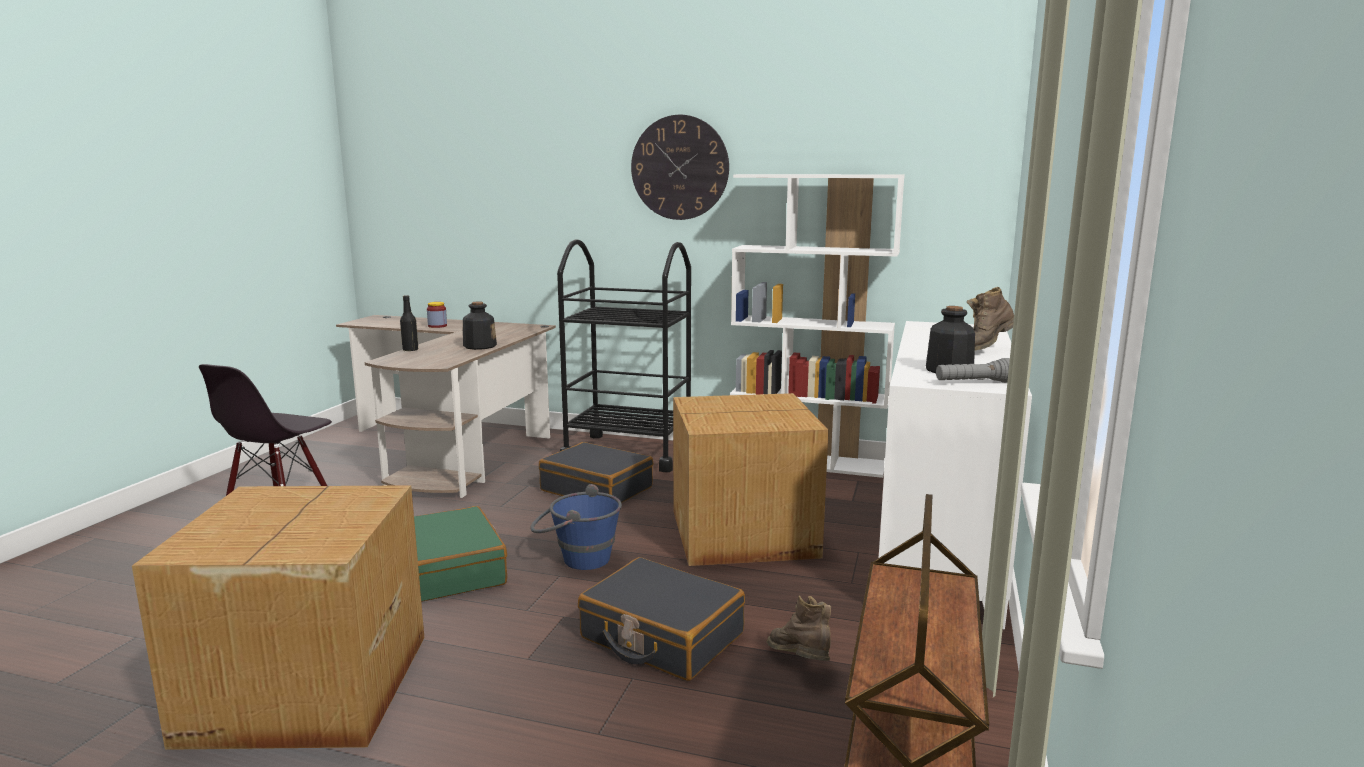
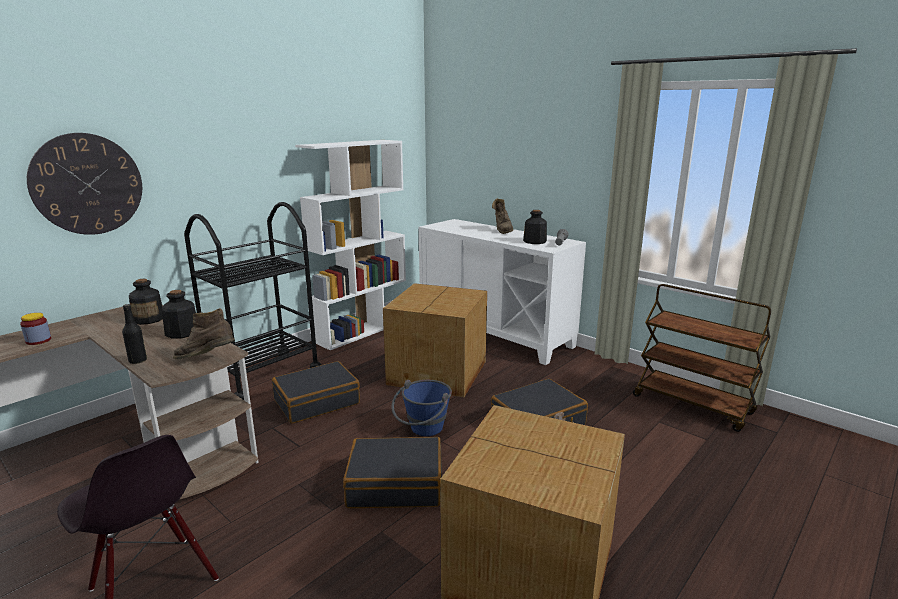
camera: 65 degrees left, 5 degrees up
(452, 570) = (395, 484): green suitcase -> black suitcase
(505, 334) = (149, 319): none -> bottle
(679, 168) = (245, 142): wall clock -> wall clock (87, 184)
(800, 664) = (582, 395): brown boot -> brown boot (207, 359)

